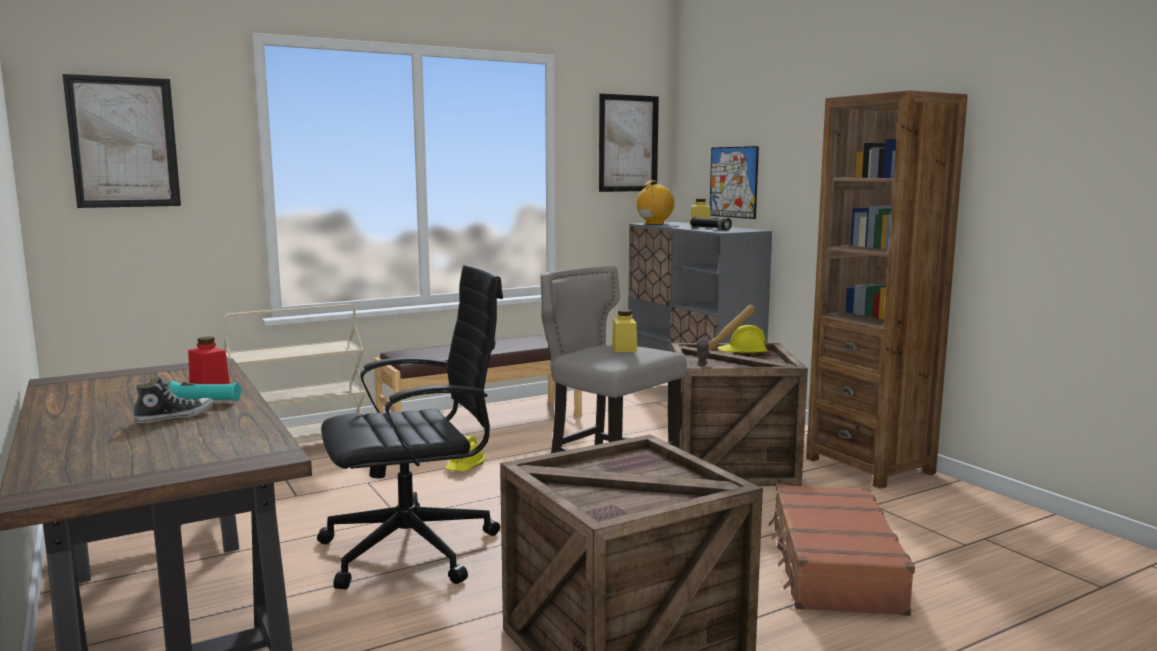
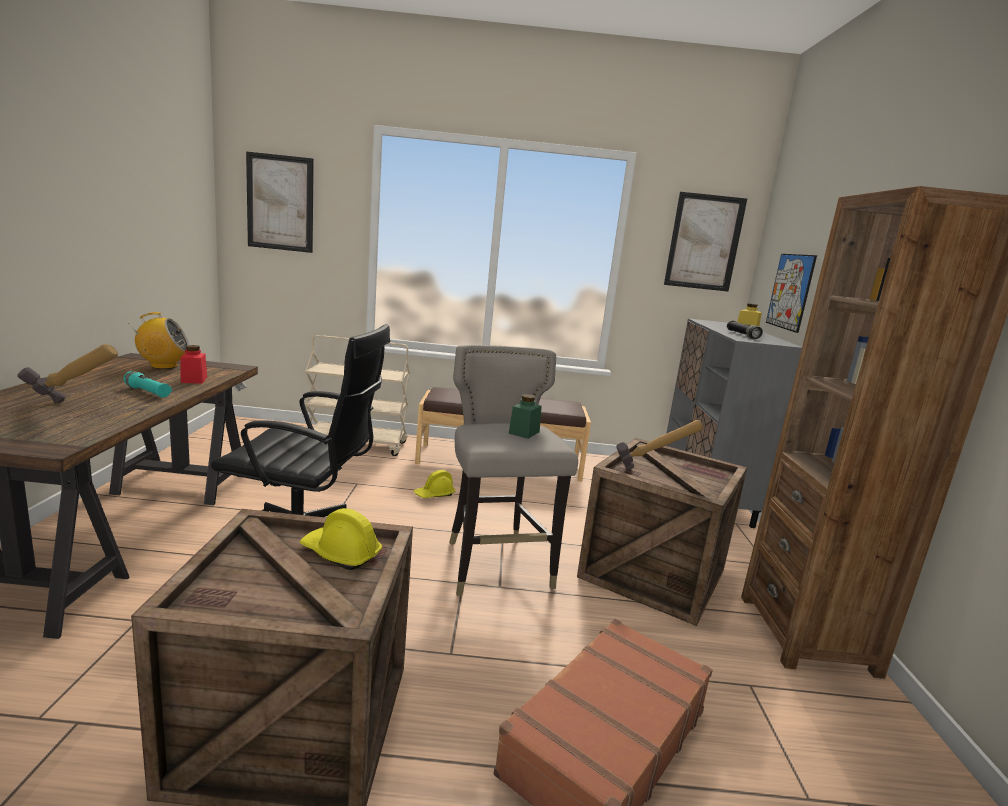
camera: 30 degrees right, 5 degrees up
(171, 432) = (72, 409): none -> hammer
(175, 417) = (106, 398): shoe -> none
(624, 349) = (524, 432): yellow jar -> green jar
(654, 224) = (709, 322): radio -> radio (163, 366)
(742, 354) = (694, 468): yellow hard hat -> yellow hard hat (340, 553)

